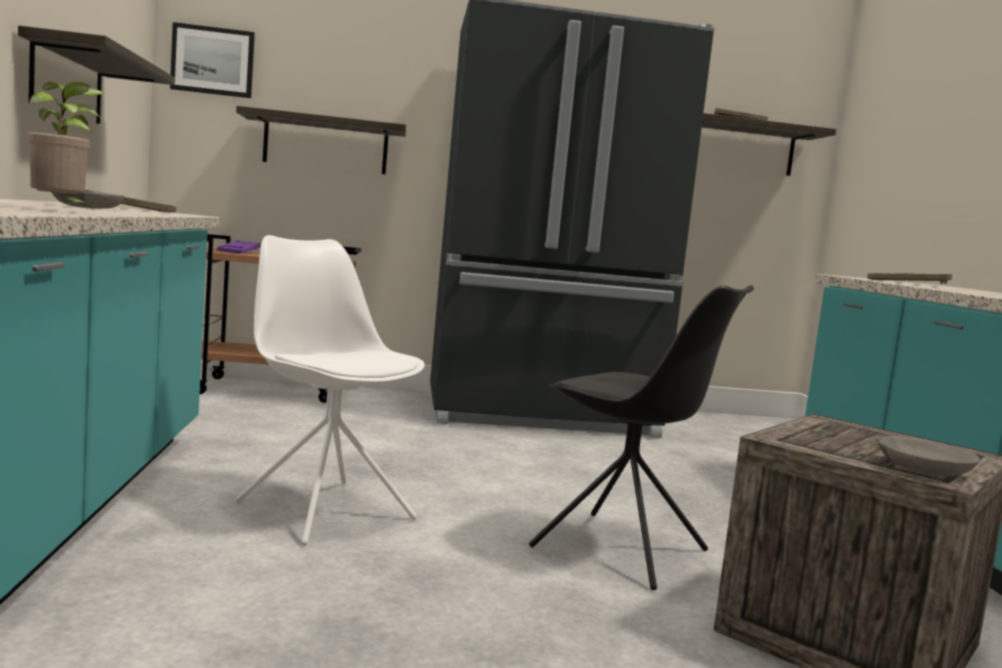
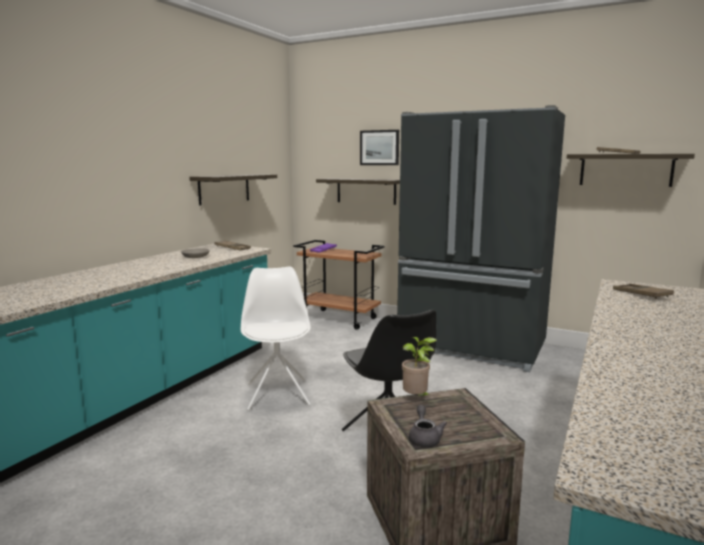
camera: 35 degrees right, 5 degrees up
(62, 211) = (148, 274): potted plant -> potted plant (416, 398)
(213, 61) = (314, 154): picture -> picture (379, 147)
(922, 468) = (424, 438): grey bowl -> grey teapot

